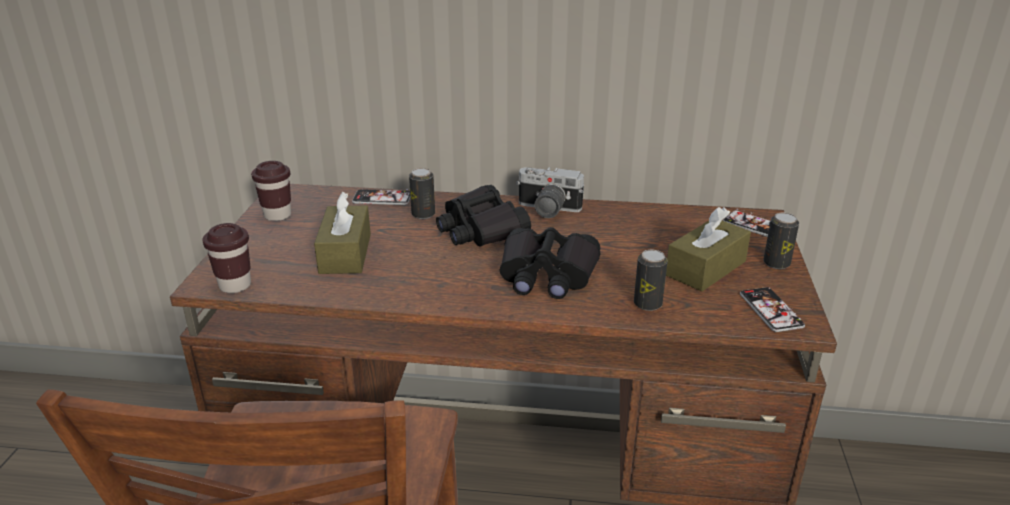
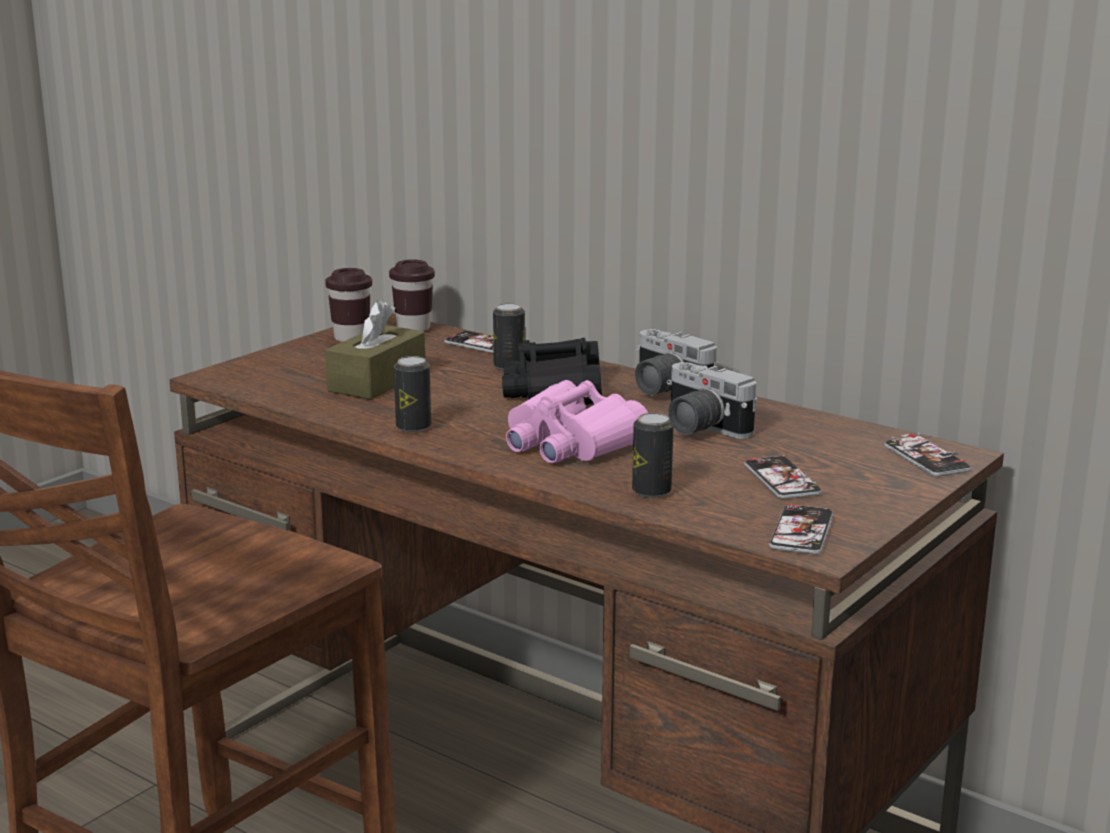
camera: 30 degrees right, 10 degrees down
(235, 285) = (236, 383): brown cup -> brown cup (413, 328)
(547, 275) = (570, 443): black binoculars -> pink binoculars
(607, 238) = (698, 429): none -> camera
(705, 268) = (782, 479): brown tissue box -> phone
(776, 263) = (890, 496): can -> can (413, 427)

